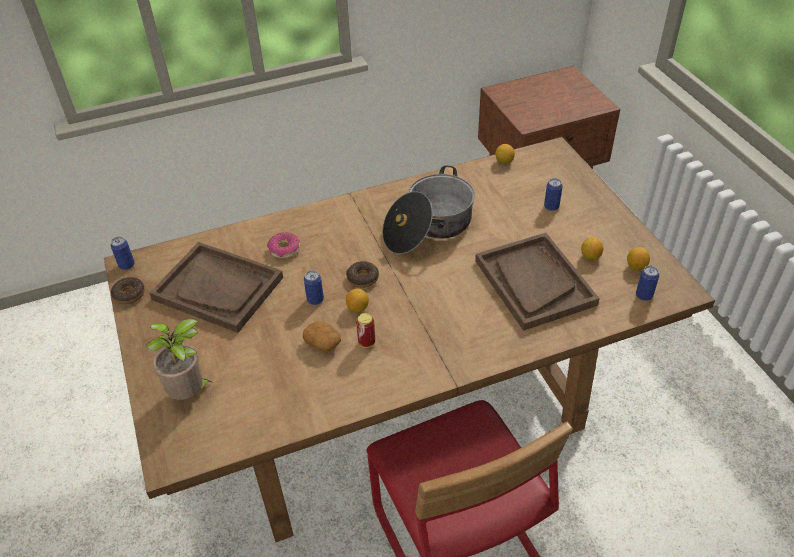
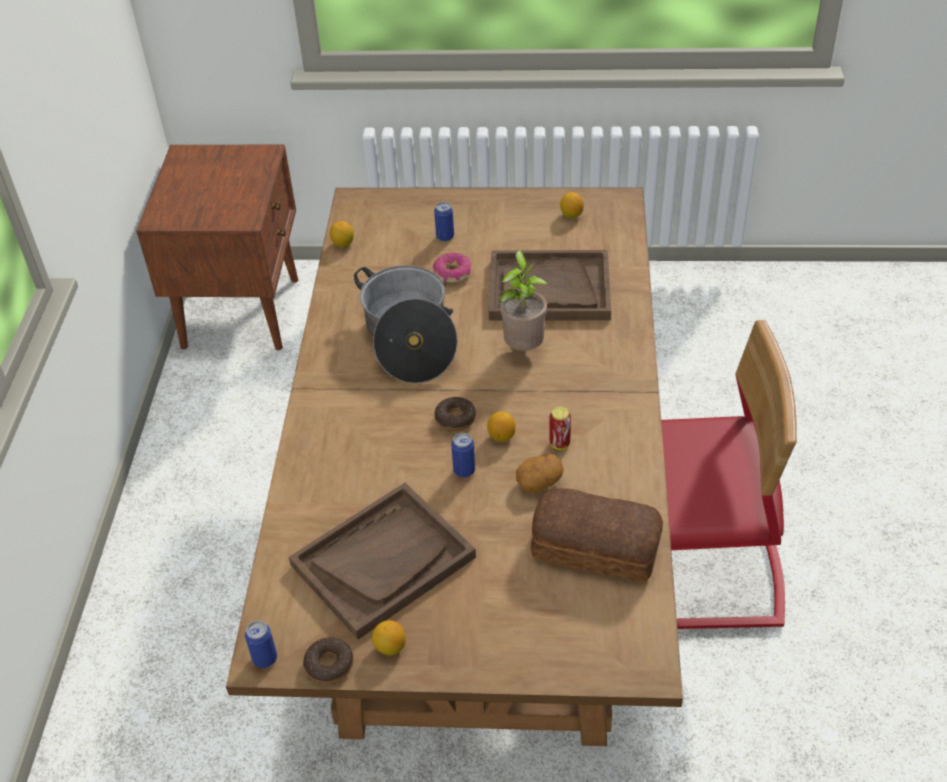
camera: 65 degrees left, 0 degrees up
(190, 393) = (551, 626): potted plant -> potted plant (524, 347)
(274, 395) = (594, 545): none -> bread
(284, 249) = (355, 478): donut -> donut (452, 273)
(590, 257) = (538, 238): lemon -> lemon (390, 647)
(644, 295) = (612, 225): can -> none

